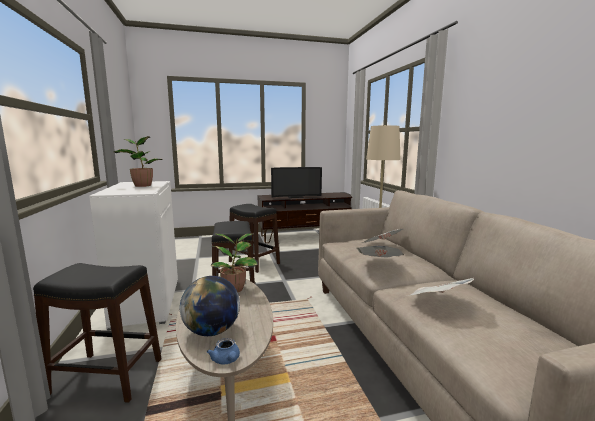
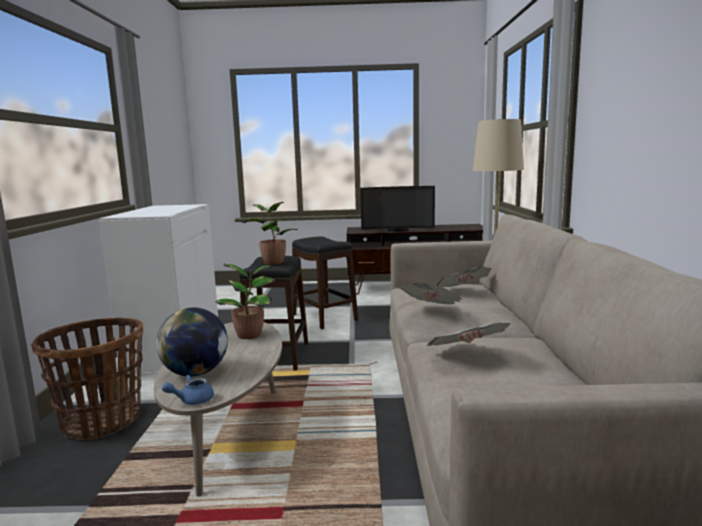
camera: 15 degrees right, 0 degrees up
(107, 377) = (102, 421): black stool -> basket
(141, 185) = (167, 209): potted plant -> potted plant (272, 262)
(226, 360) = (192, 400): blue teapot -> blue teapot turned 75 degrees clockwise

